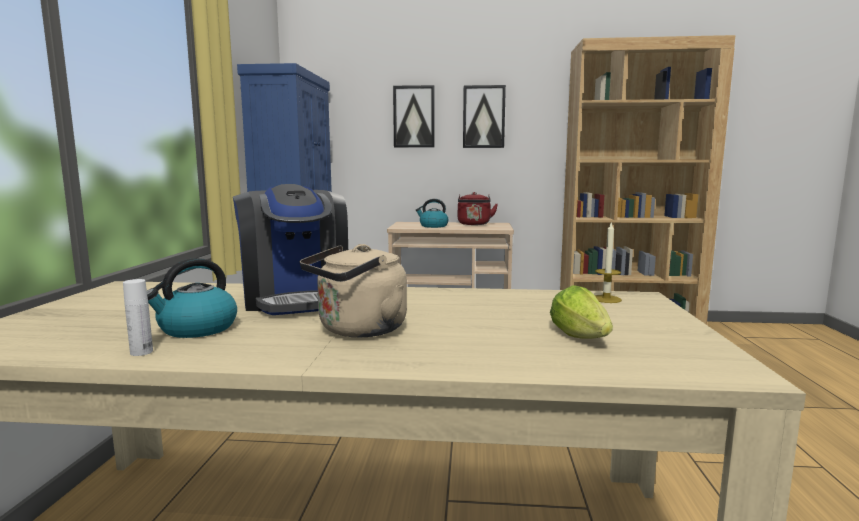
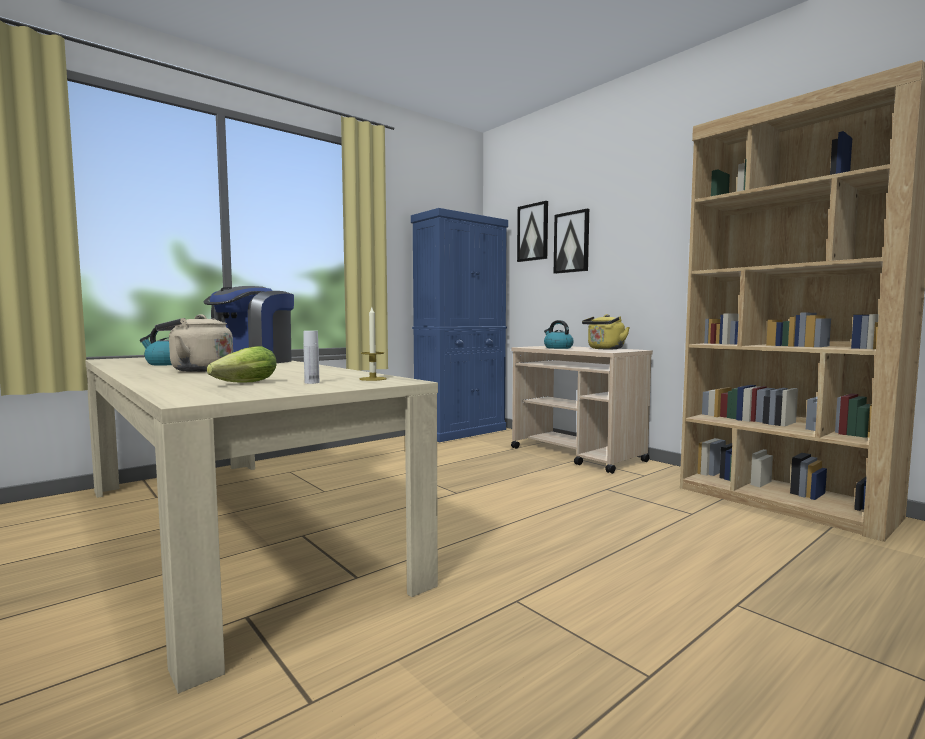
camera: 45 degrees right, 5 degrees down
(141, 352) = (122, 365): white bottle -> white bottle (312, 382)
(474, 224) = (604, 349): red kettle -> yellow kettle
(483, 117) = (633, 234): picture -> picture (533, 232)

